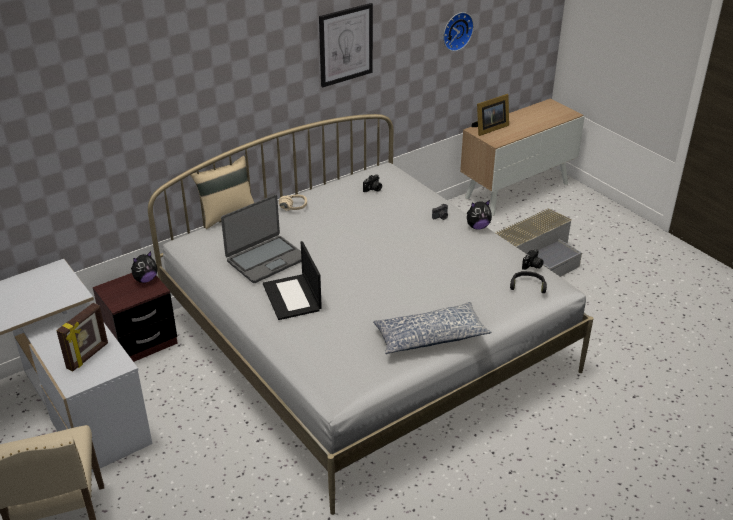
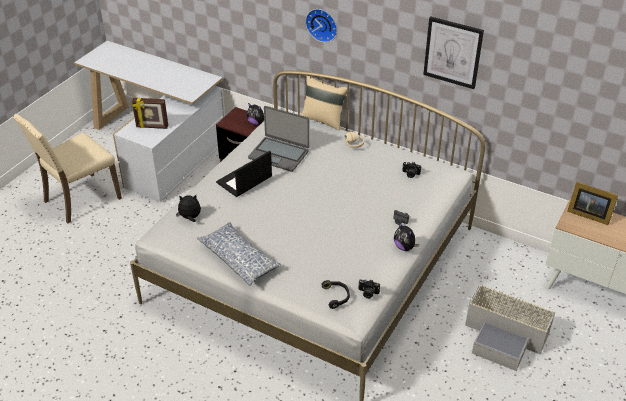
camera: 65 degrees right, 5 degrees up
(329, 357) = (190, 218): none -> plush toy
(456, 30) = (579, 103): wall clock -> wall clock (322, 24)

